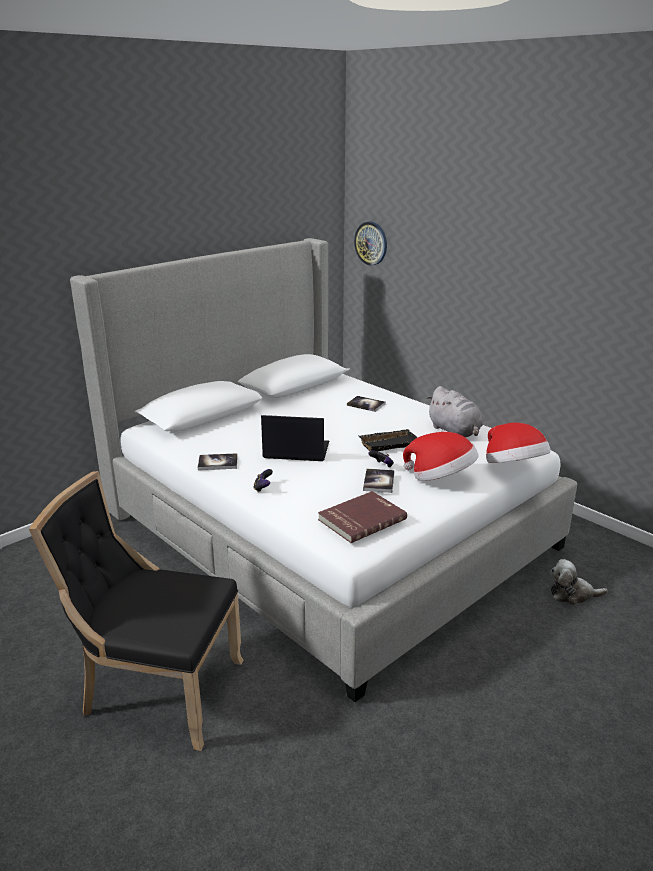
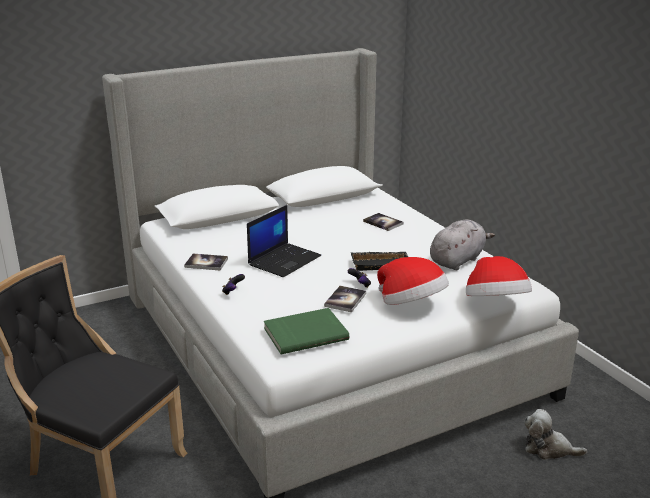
camera: 15 degrees right, 0 degrees up
(295, 450) = (284, 260): laptop -> laptop turned 105 degrees clockwise
(361, 519) = (305, 333): red book -> green book
(371, 243) = (426, 56): wall clock -> none
(455, 432) = (457, 260): grey plush toy -> grey plush toy turned 120 degrees counterclockwise

